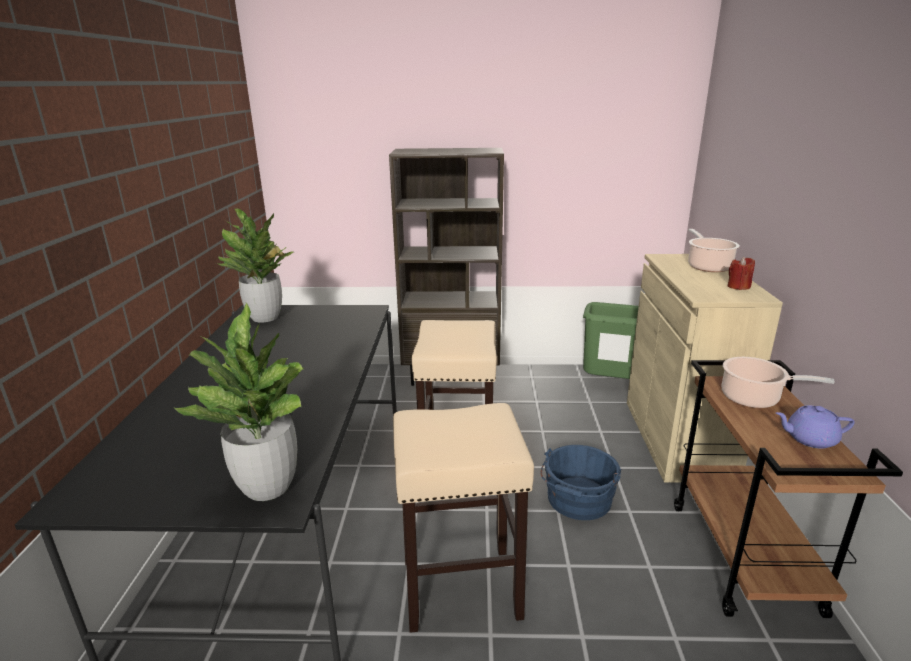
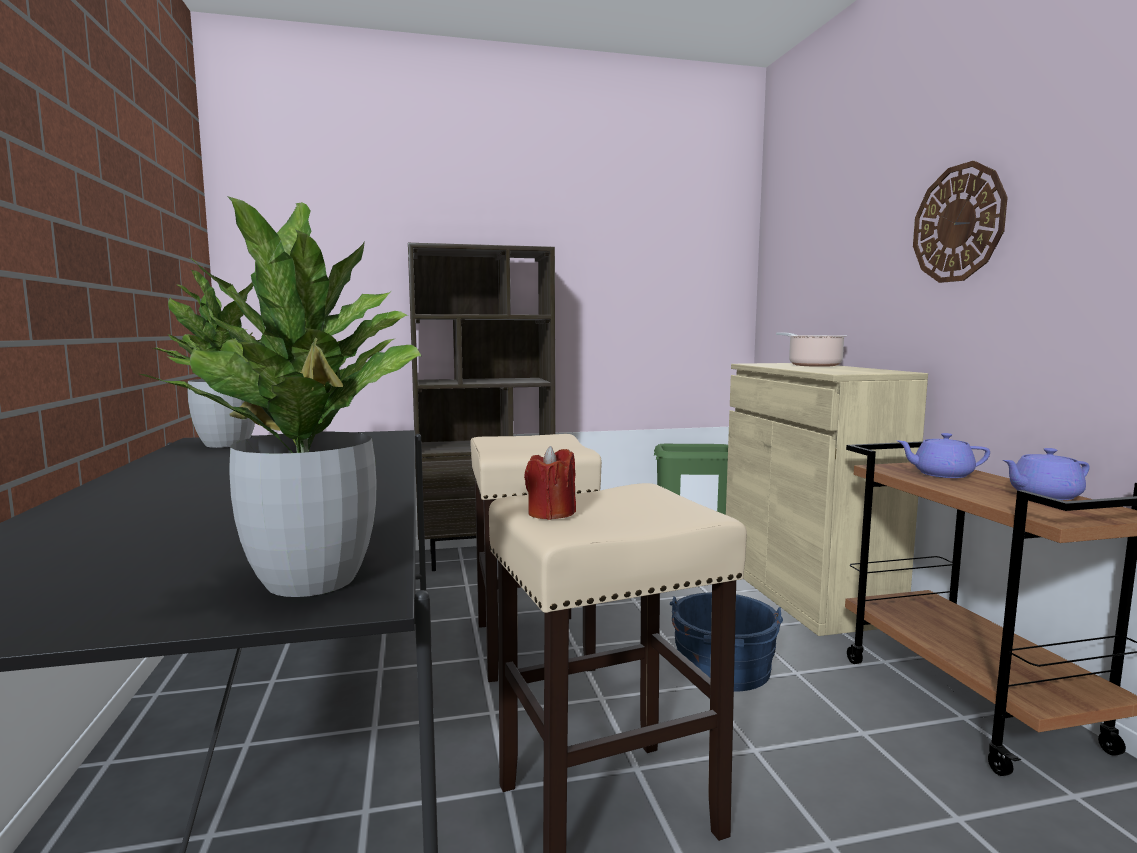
camera: 15 degrees left, 15 degrees down
(738, 286) = (865, 369): red candle -> red candle (551, 513)
(754, 398) = (941, 474): cooking pot -> purple teapot
(823, 184) = (958, 223): none -> wall clock

